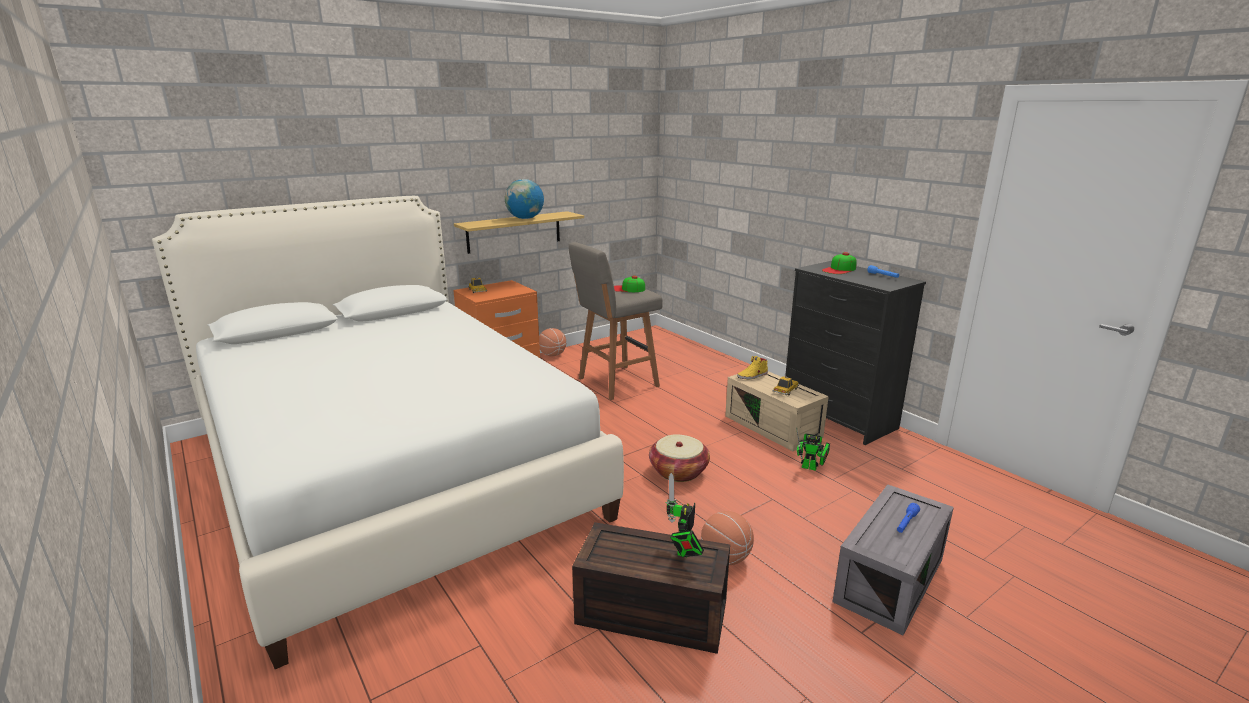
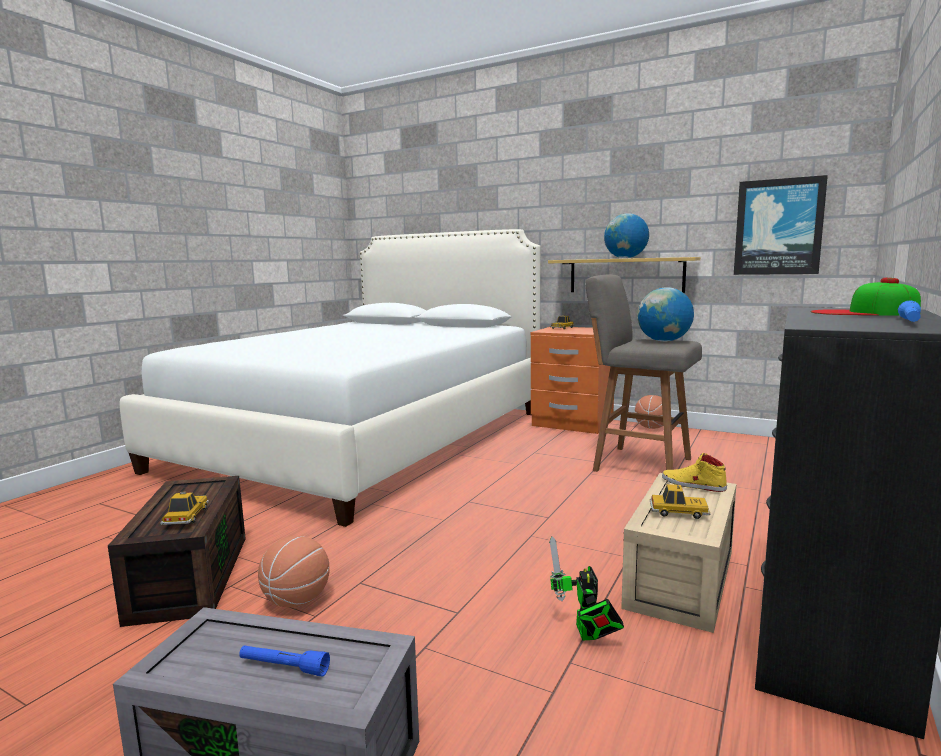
camera: 65 degrees right, 10 degrees down
(611, 186) = (778, 227): none -> picture
(626, 289) = (663, 341): cap -> globe
(678, 471) = (470, 537): basket -> none
(683, 552) = (186, 517): toy robot -> toy car

